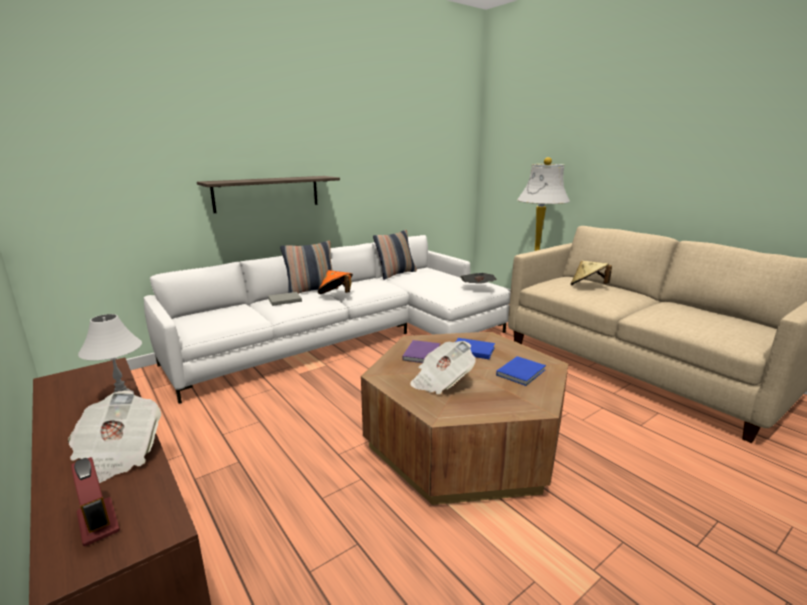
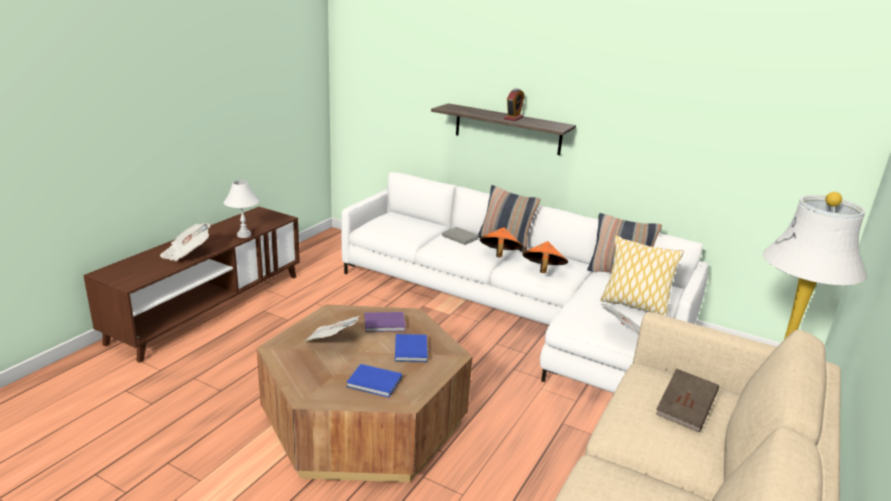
camera: 65 degrees right, 5 degrees up
(98, 522) = (134, 268): alarm clock -> alarm clock (513, 118)
(377, 288) = (543, 271): none -> orange hat
(444, 279) = (634, 306): none -> pillow
(588, 286) = (684, 412): beige hat -> brown book

